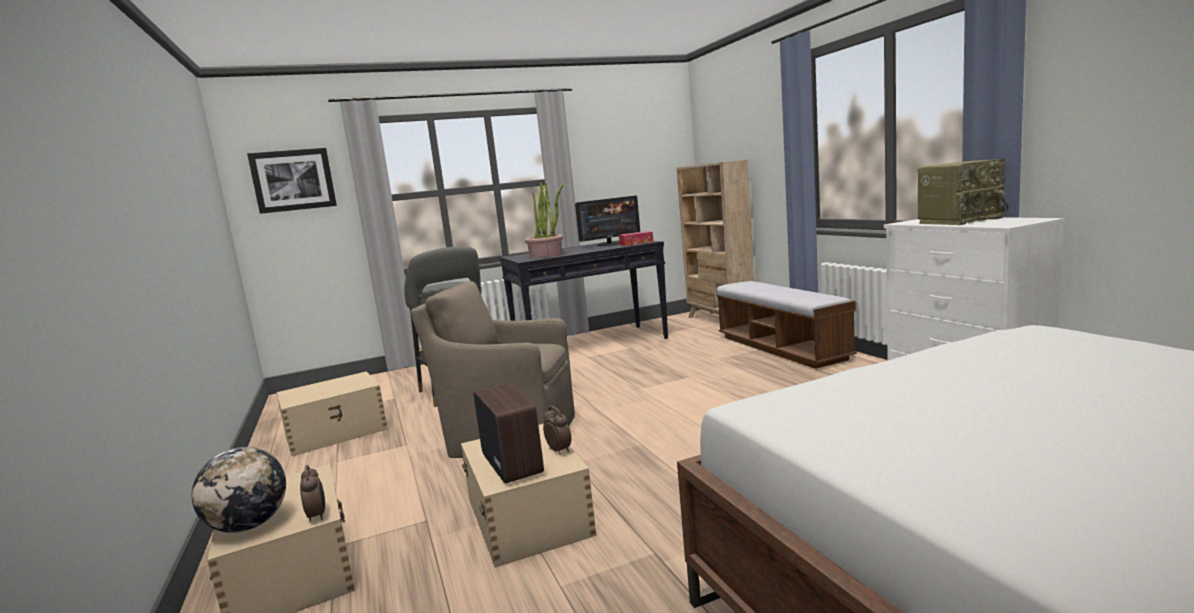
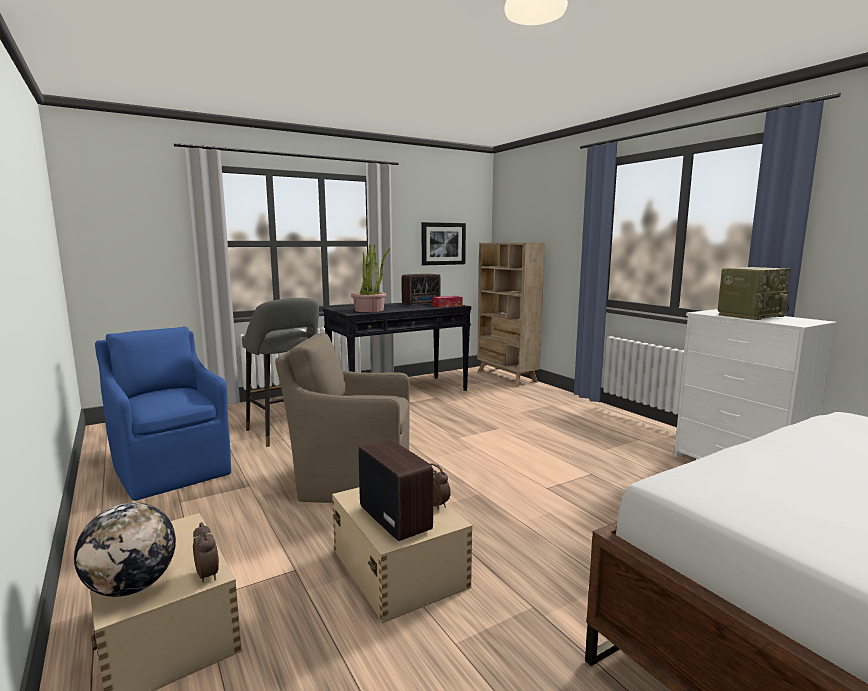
camera: 10 degrees left, 0 degrees up
(293, 180) = (130, 217): picture -> picture (443, 243)
(337, 432) = (172, 469): beige storage box -> blue armchair
(610, 244) = (422, 304): monitor -> radio
(781, 348) = (568, 405): bench -> none

